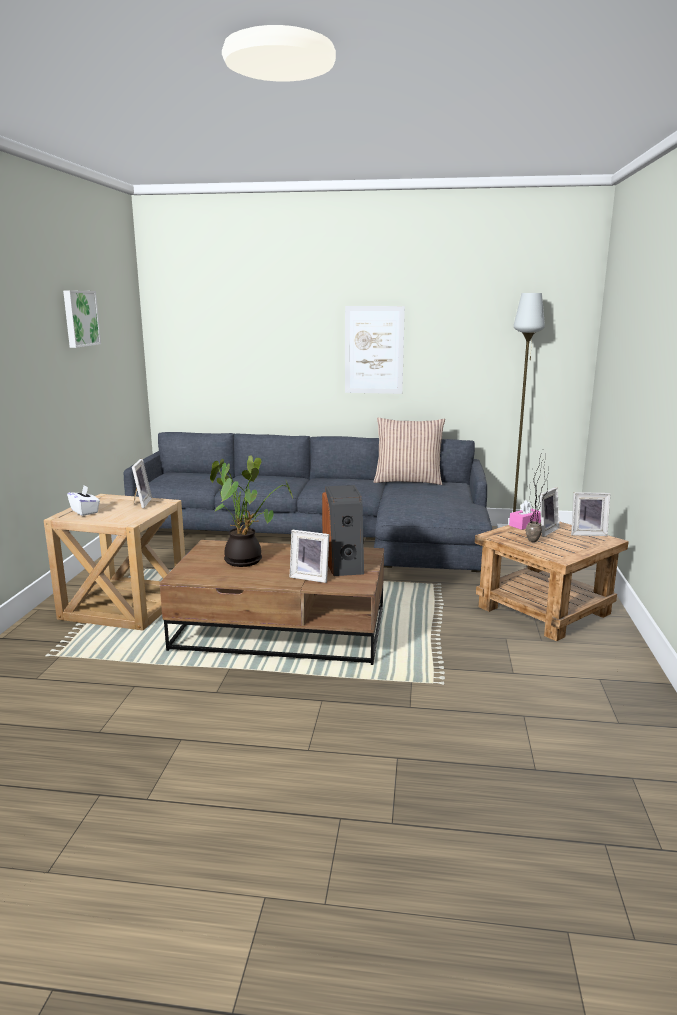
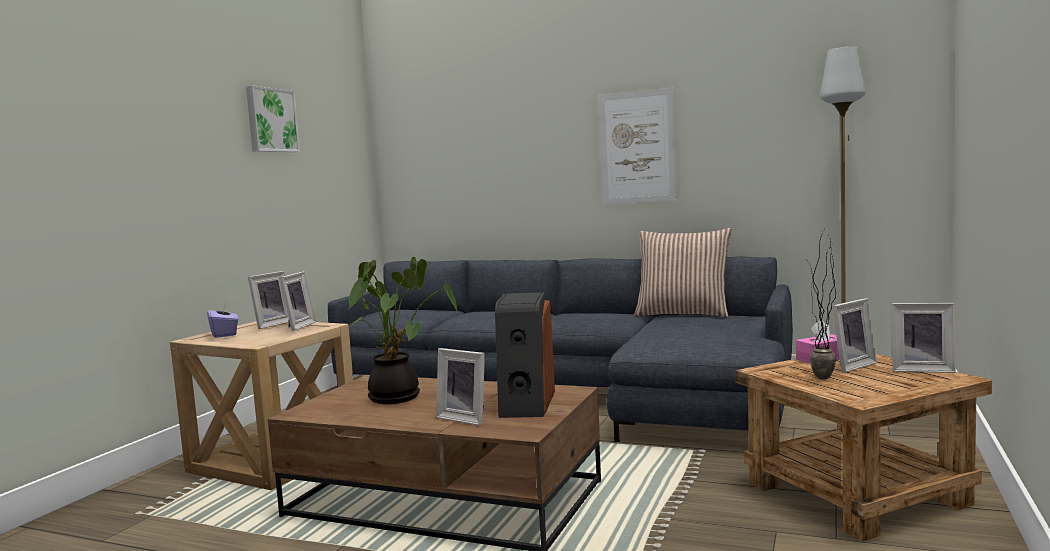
camera: 15 degrees right, 10 degrees down
(85, 511) = (224, 334): white tissue box -> purple tissue box
(114, 500) = (271, 324): none -> picture frame

